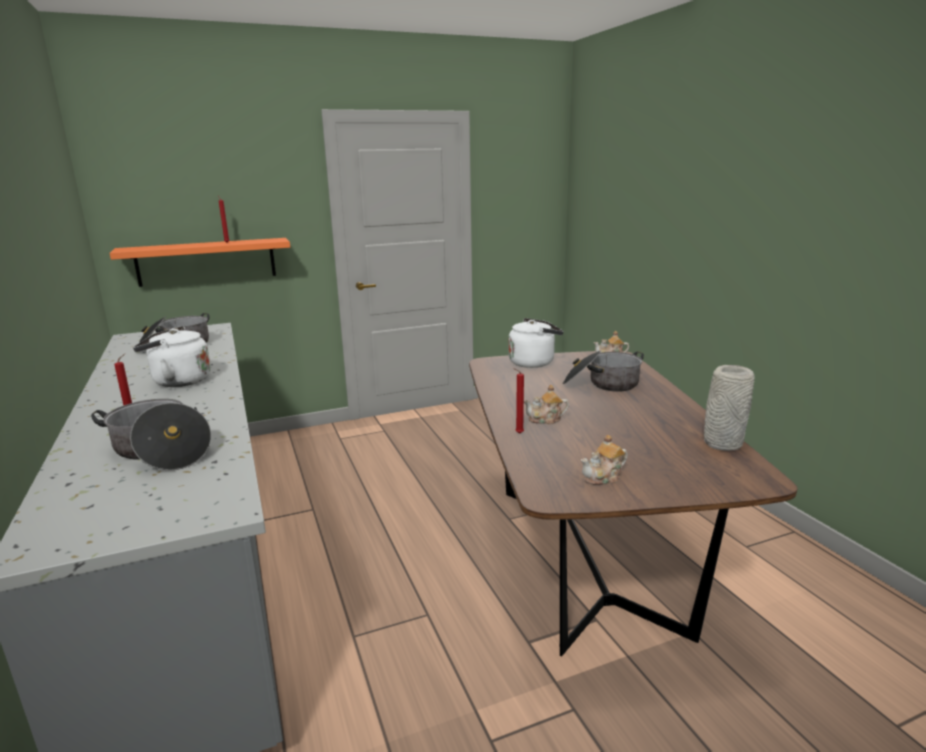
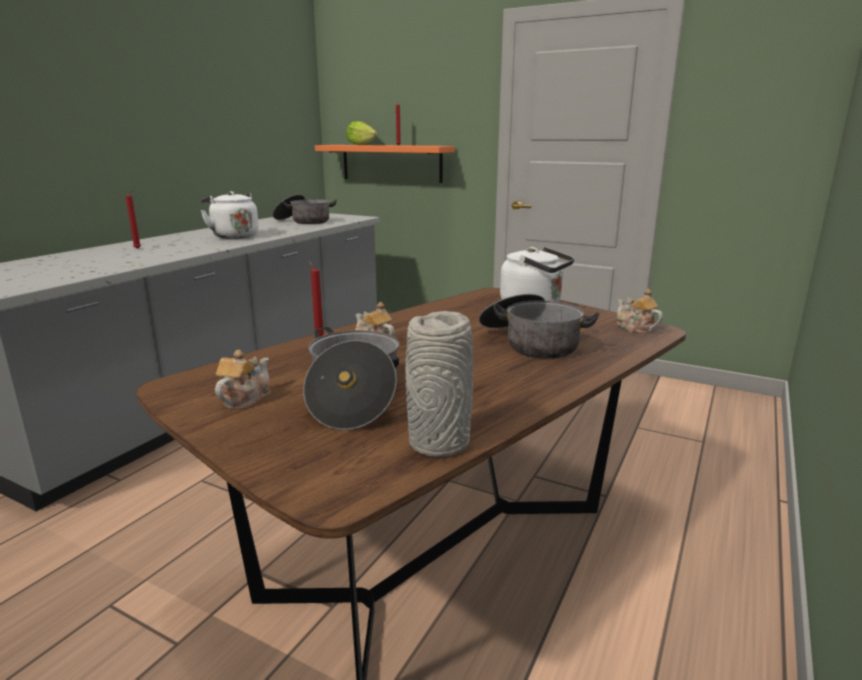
camera: 50 degrees right, 0 degrees up
(160, 451) = (102, 260): cooking pot -> cooking pot (354, 397)
(168, 245) = (360, 144): none -> lettuce
(603, 477) = (245, 399): teapot -> teapot turned 90 degrees clockwise

